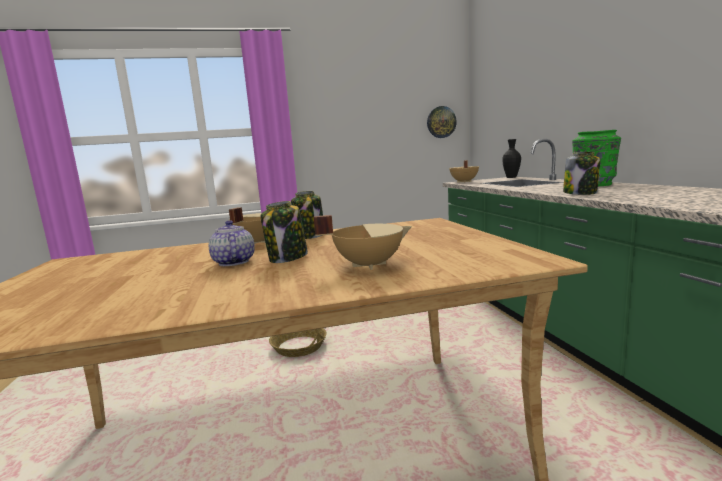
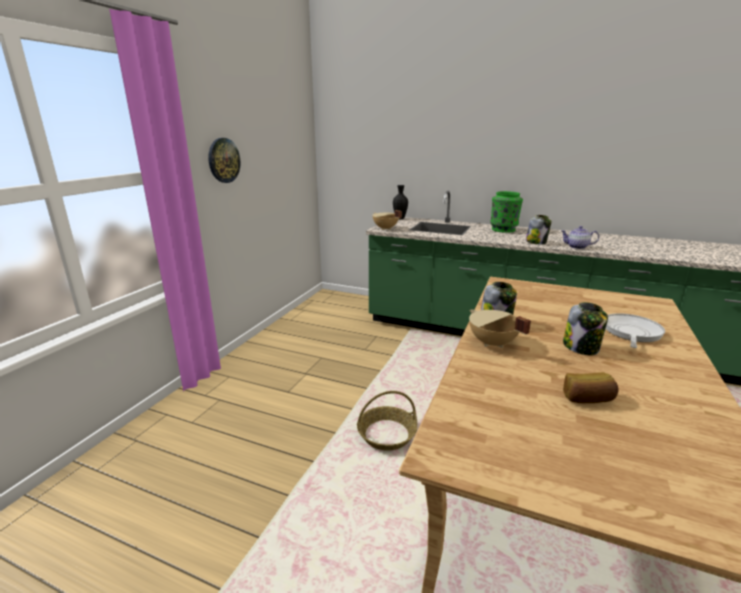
camera: 55 degrees left, 10 degrees up
(165, 273) = (588, 399): none -> bread
(233, 262) = (573, 367): teapot -> teapot (577, 247)
(368, 265) = (631, 333): beige cooking pot -> frying pan
(441, 122) = (300, 157): wall clock -> wall clock (223, 160)

